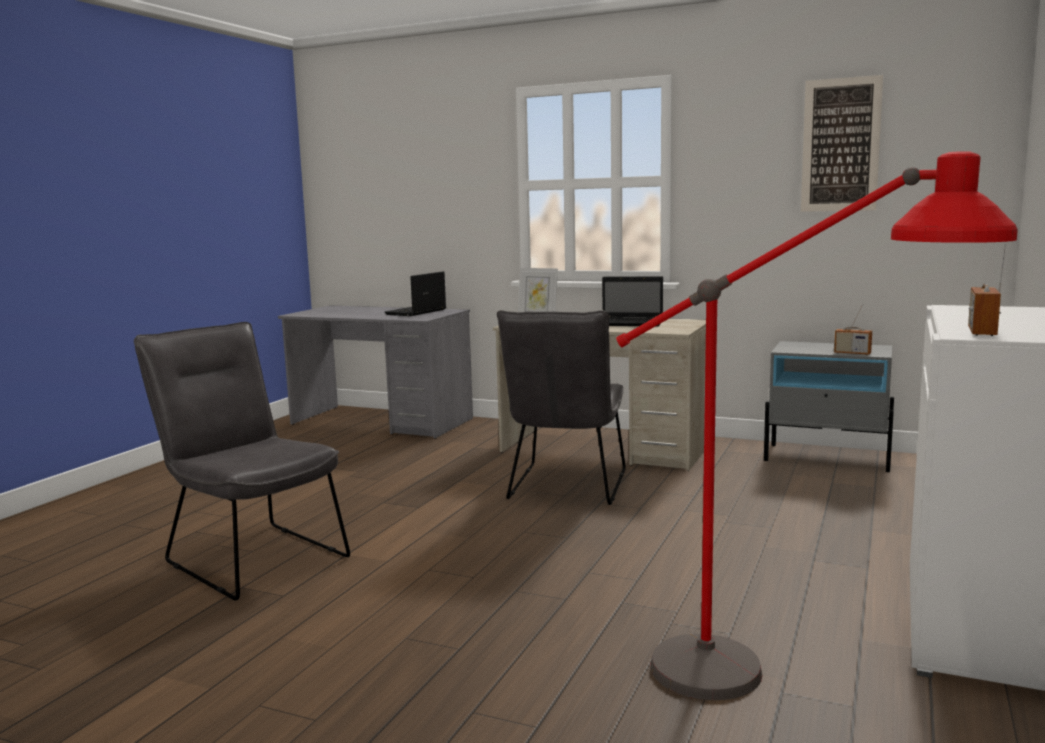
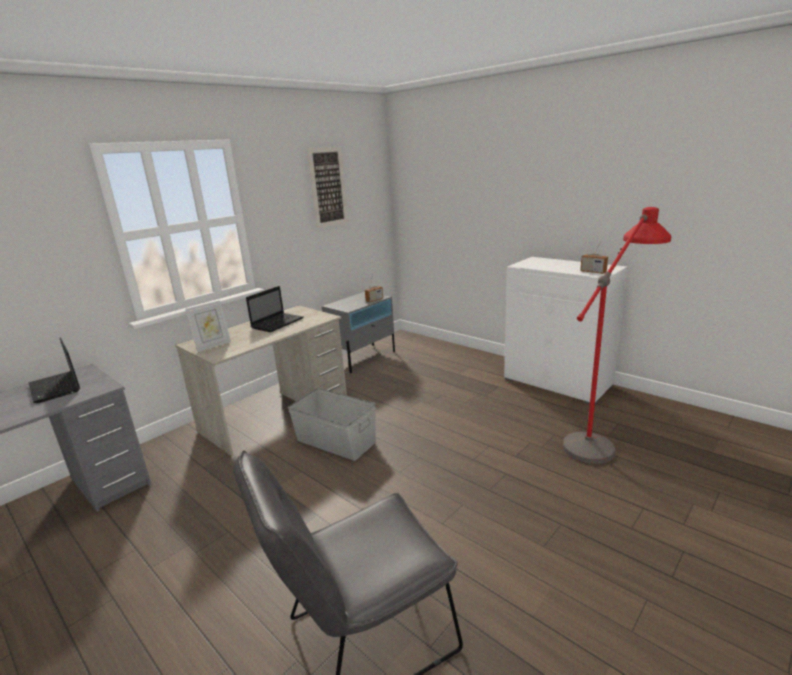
camera: 70 degrees left, 10 degrees up
(566, 488) = (335, 442): grey chair -> grey storage box

